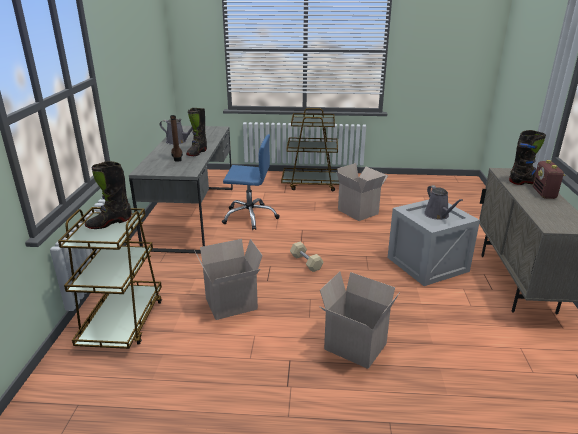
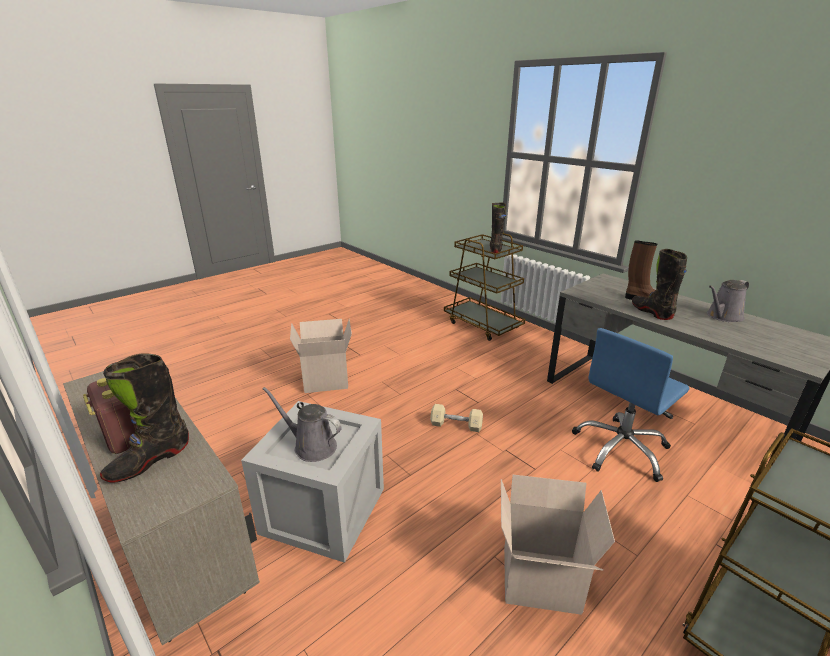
camera: 135 degrees right, 0 degrees up
(231, 305) = (446, 361): cardboard box -> none

